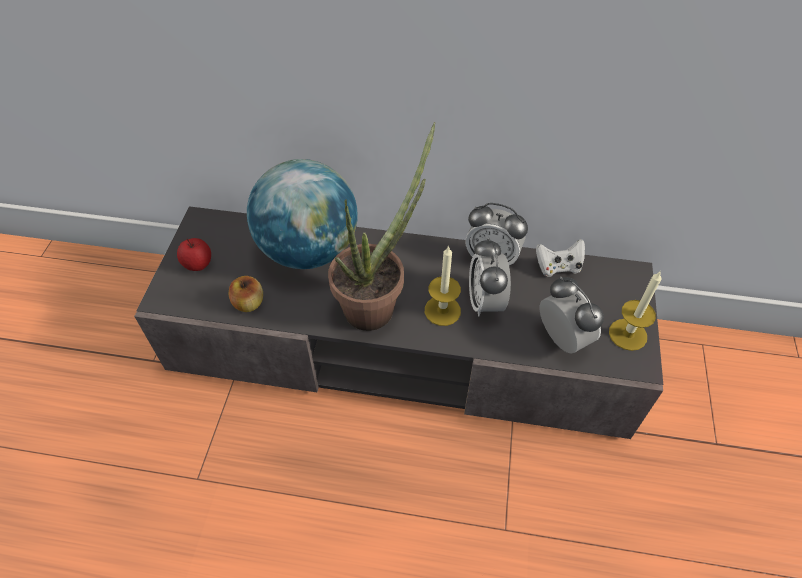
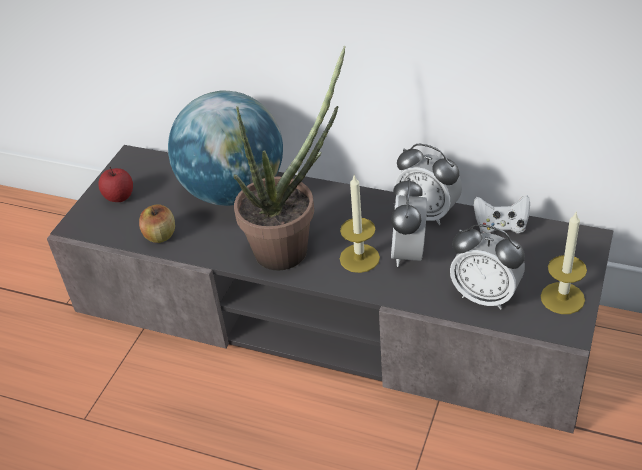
camera: 15 degrees right, 10 degrees down
(562, 338) = (485, 295): alarm clock -> alarm clock turned 135 degrees clockwise

